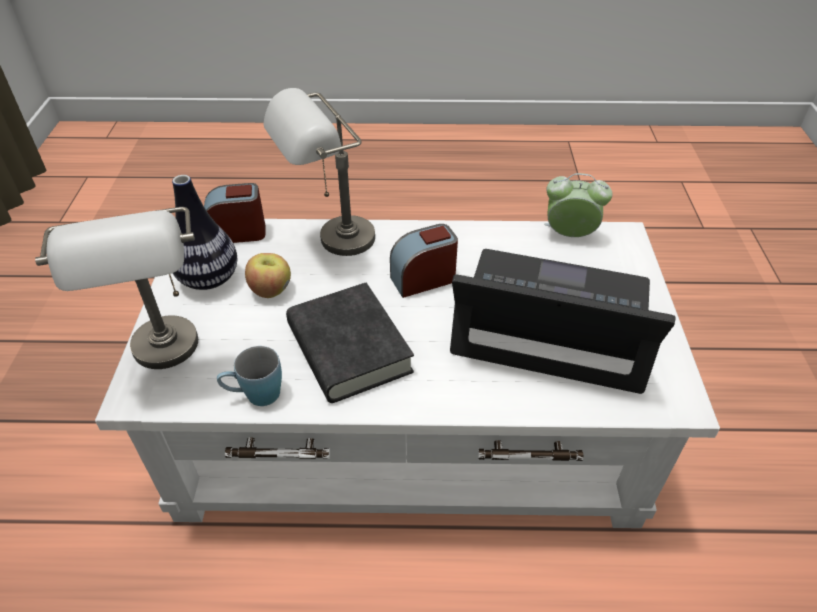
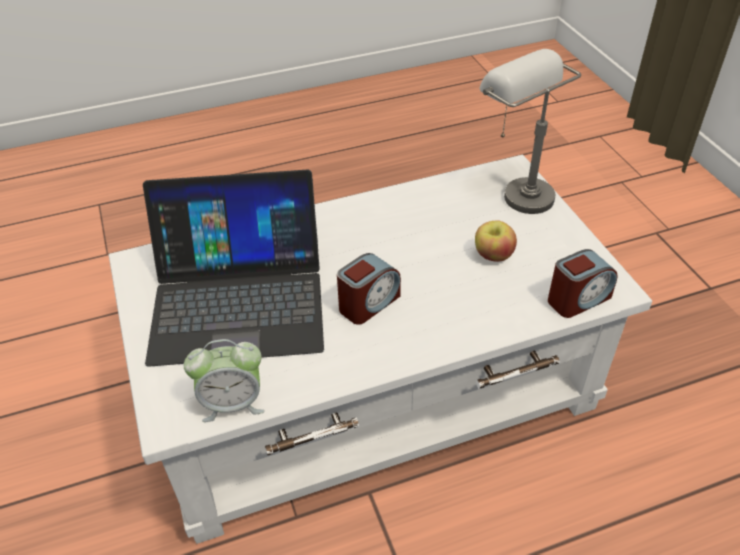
camera: 160 degrees right, 0 degrees up
(209, 279) = (552, 249): vase -> none
(255, 395) = (438, 188): blue mug -> none
(330, 245) = (478, 313): grey table lamp -> none
(349, 349) = (396, 230): black book -> none

